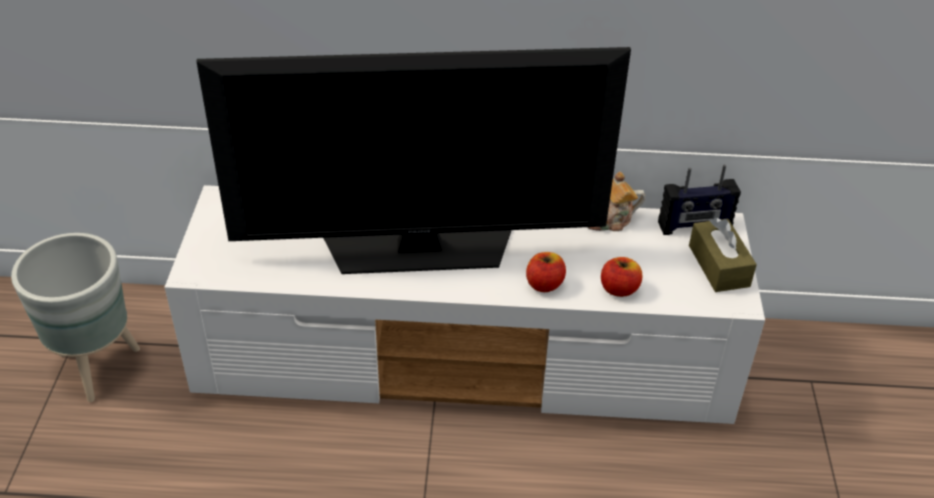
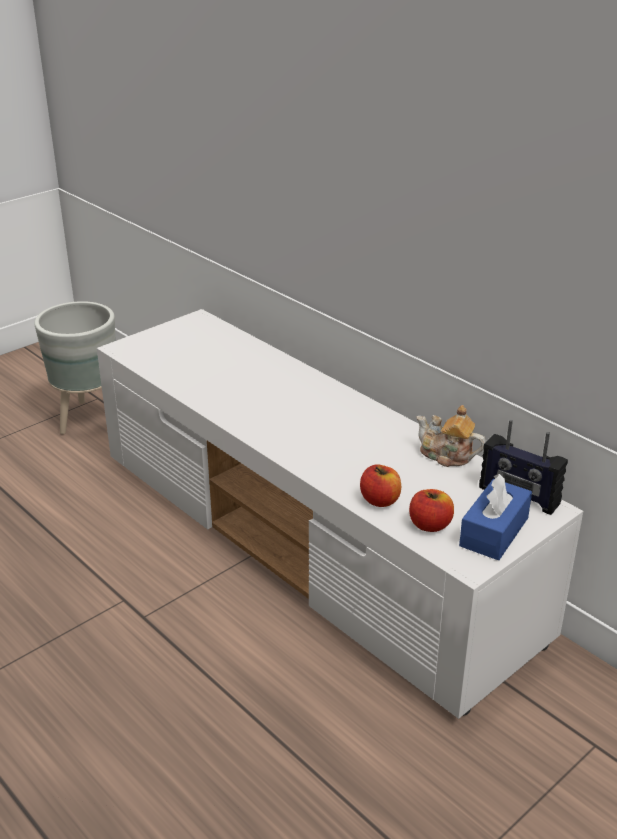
camera: 45 degrees right, 10 degrees down
(419, 248) = (275, 402): television -> none
(544, 284) = (327, 467): apple -> apple (430, 525)
(718, 266) = (494, 532): brown tissue box -> blue tissue box

